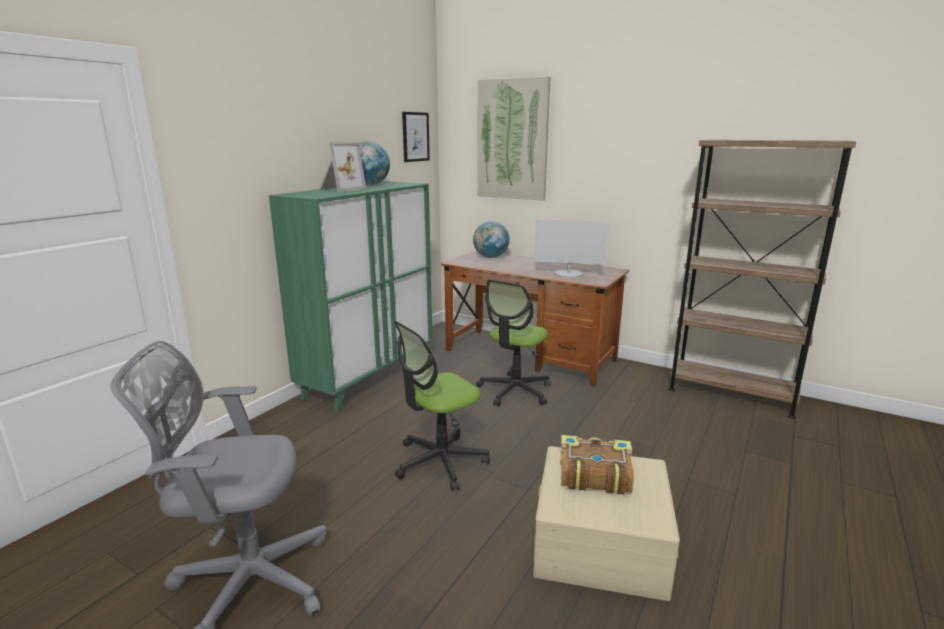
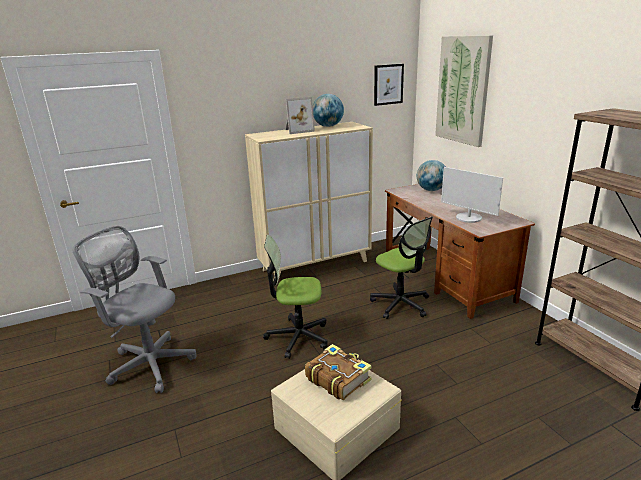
camera: 35 degrees right, 5 degrees up
(369, 376) = (315, 265): green cabinet -> beige cabinet
(514, 391) = (401, 304): office chair -> office chair turned 105 degrees counterclockwise

